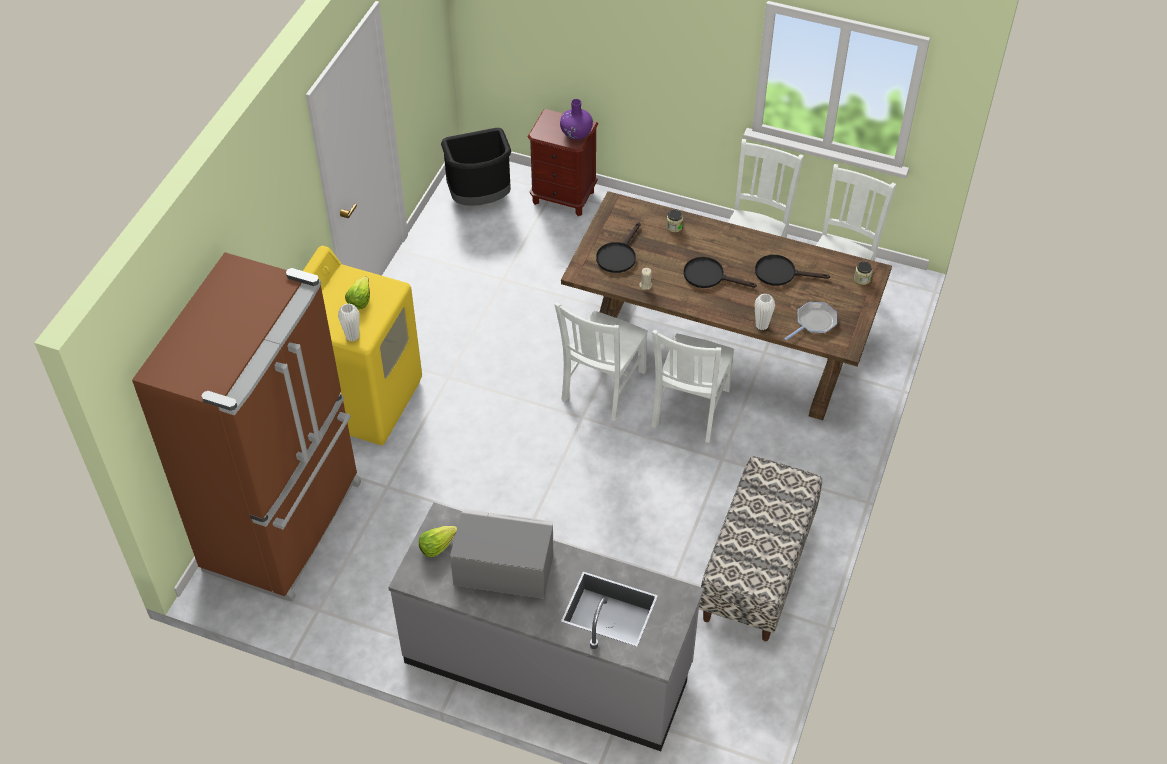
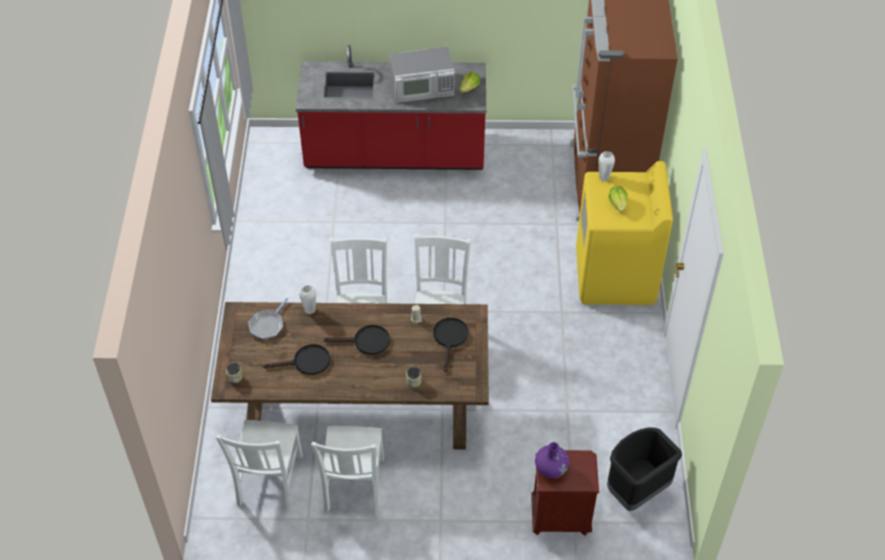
camera: 160 degrees right, 0 degrees up
(548, 664) = (395, 155): grey counter -> red counter
(757, 570) = (278, 242): bench -> none

